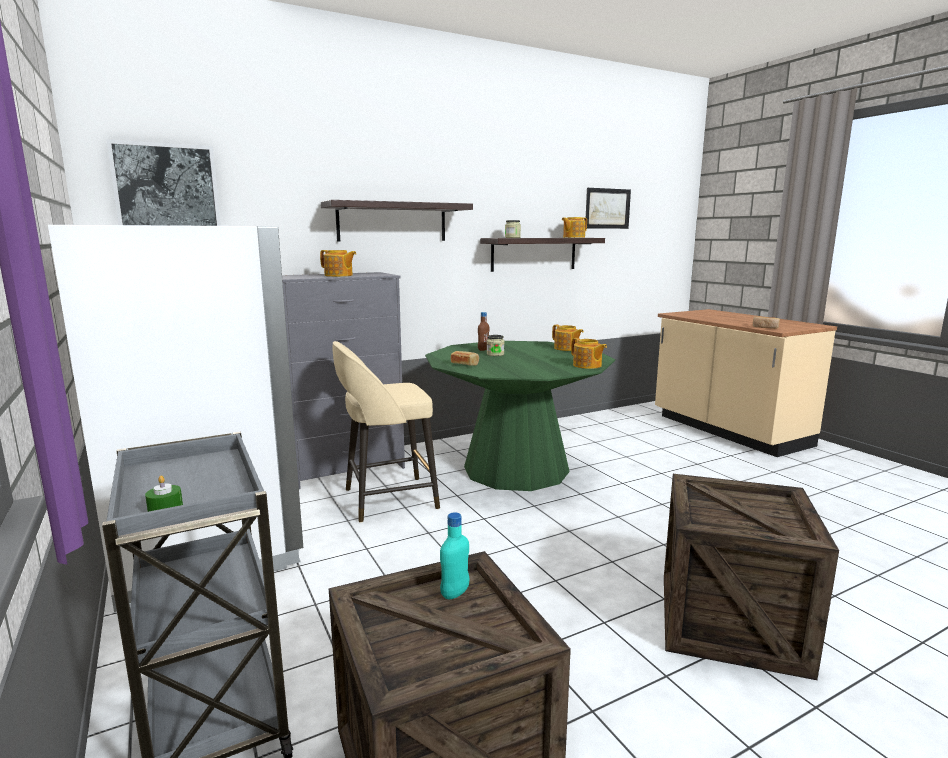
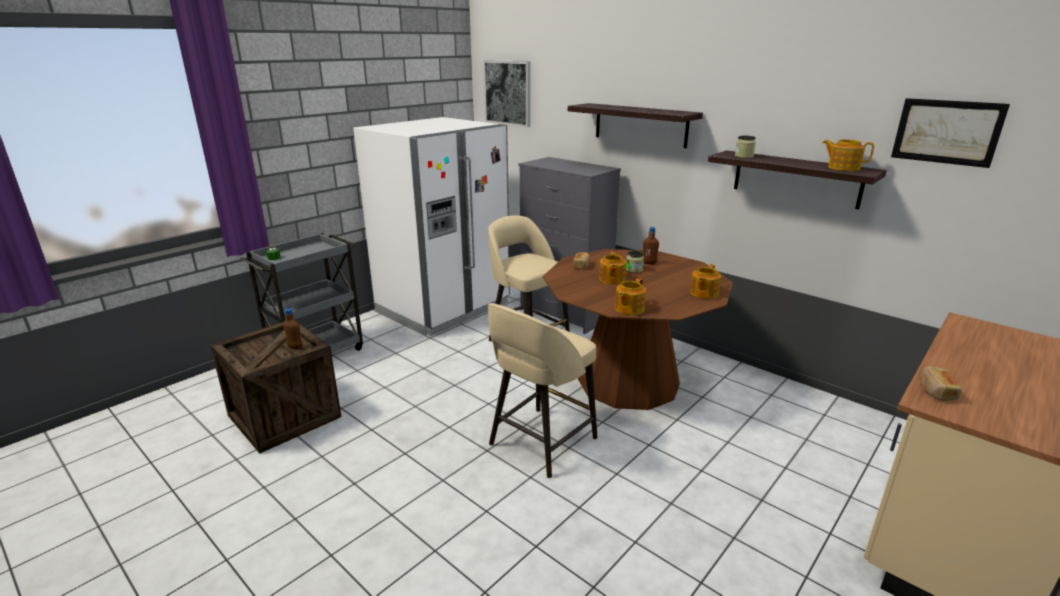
camera: 70 degrees right, 10 degrees up
(339, 275) = (564, 167): teapot -> teapot (611, 279)
(455, 593) = (295, 347): turquoise bottle -> brown bottle
(516, 469) = (628, 381): green dining table -> brown dining table
(606, 529) = (540, 443): none -> beige stool
(730, 621) = (421, 515): crate -> none

